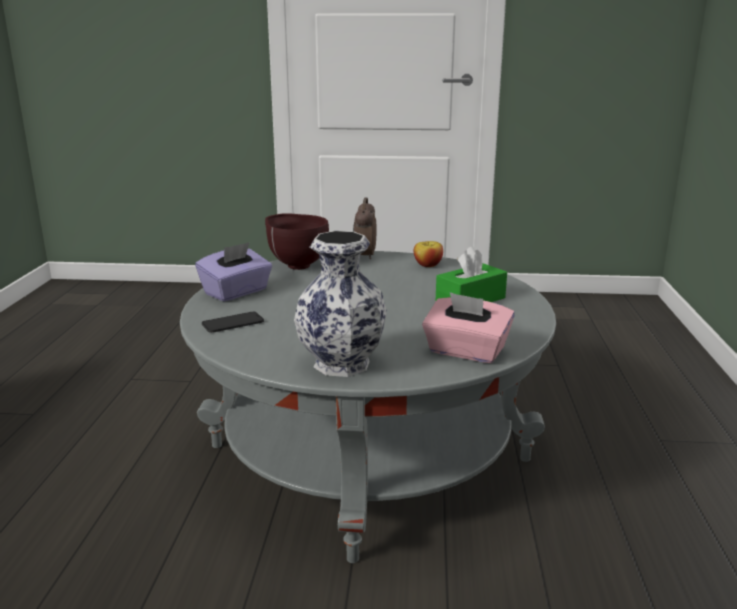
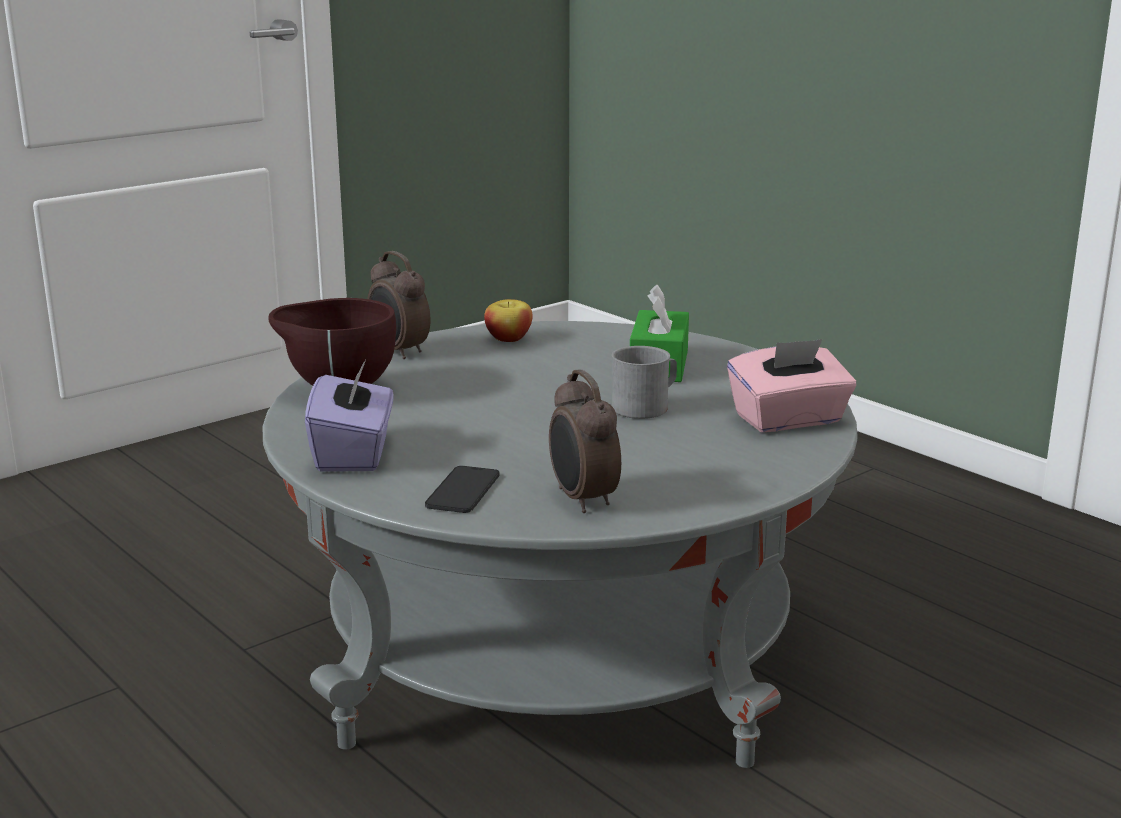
camera: 45 degrees left, 0 degrees up
(264, 347) = (582, 500): none -> alarm clock
(340, 364) = (708, 482): vase -> none
(409, 317) = (646, 406): none -> grey mug

